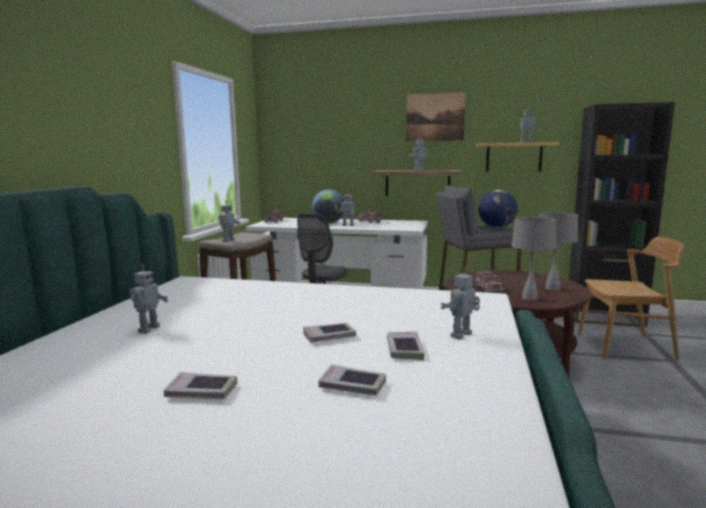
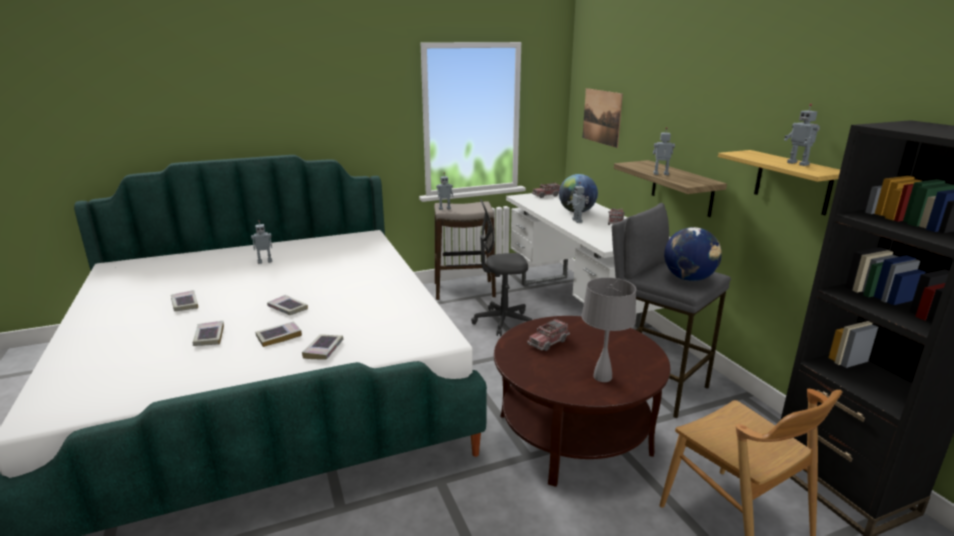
camera: 55 degrees right, 10 degrees up
(435, 117) = (710, 101): picture -> picture (601, 117)
(462, 335) = (323, 350): toy robot -> book
(530, 298) = (540, 370): grey table lamp -> none

